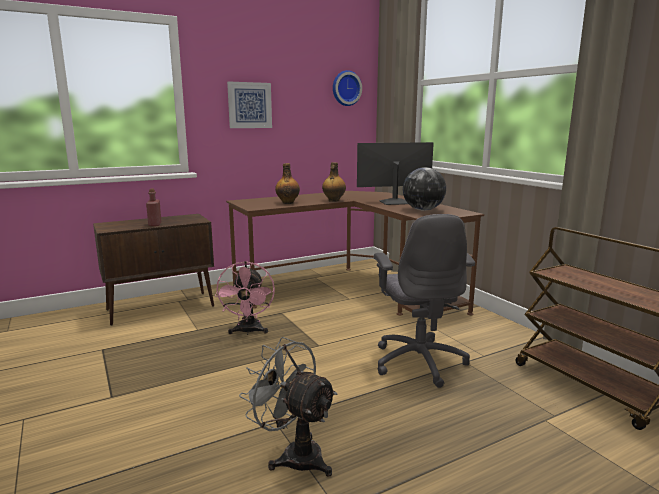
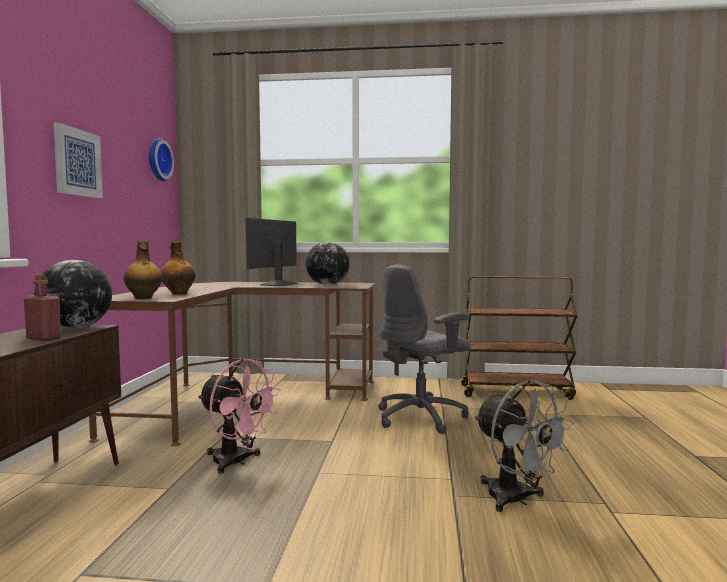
camera: 55 degrees left, 10 degrees down
(190, 219) = (75, 328): none -> globe
(294, 454) = (516, 500): grey fan -> grey fan turned 105 degrees counterclockwise
(333, 200) = (216, 288): bottle -> bottle (143, 298)
(419, 361) = (421, 418): grey office chair -> grey office chair turned 120 degrees clockwise

